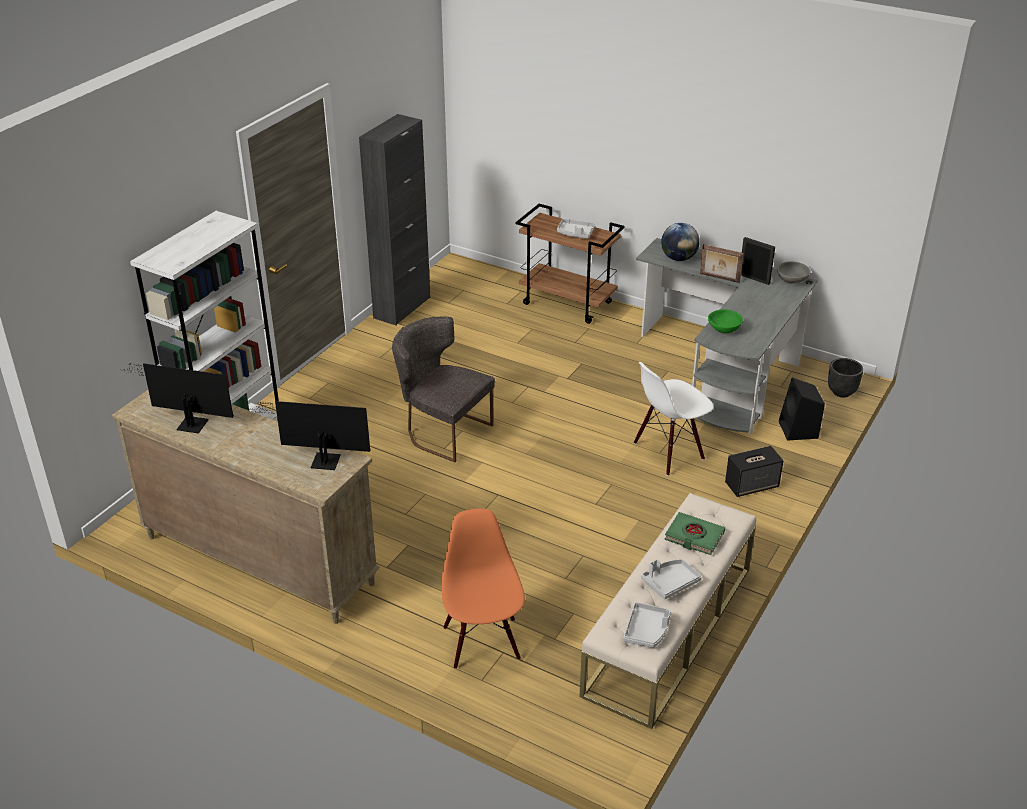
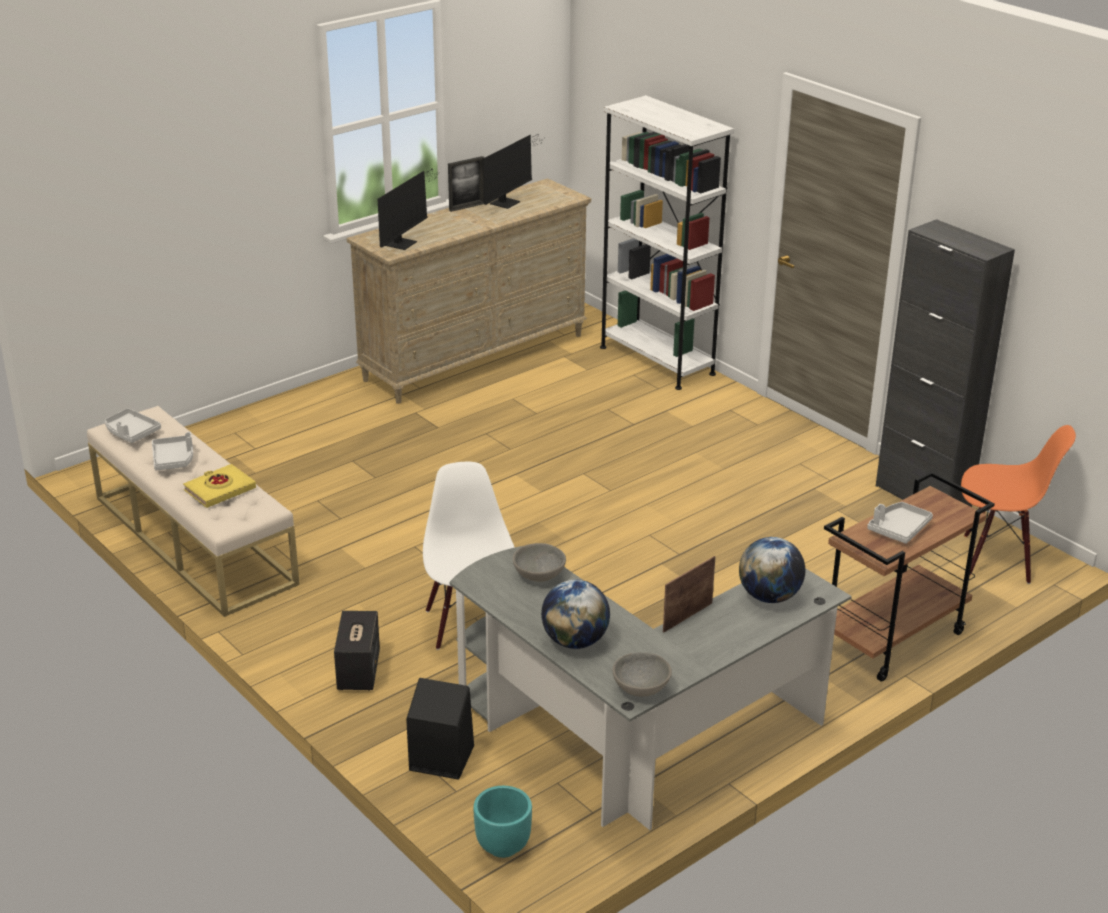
camera: 110 degrees right, 5 degrees down
(442, 431) = (615, 477): grey chair -> none
(483, 642) = (276, 441): orange chair -> orange chair (997, 558)
(694, 537) = (220, 490): green book -> yellow book
(723, 329) = (540, 575): green bowl -> grey bowl
(754, 279) = (667, 650): picture frame -> picture frame (467, 207)
(773, 306) = (575, 641): none -> globe
(841, 392) = (504, 846): black planter -> turquoise planter

